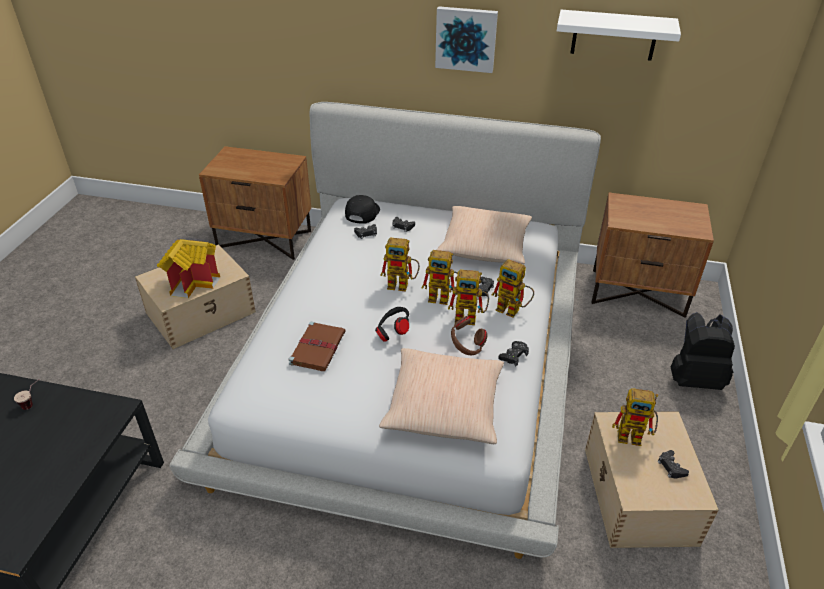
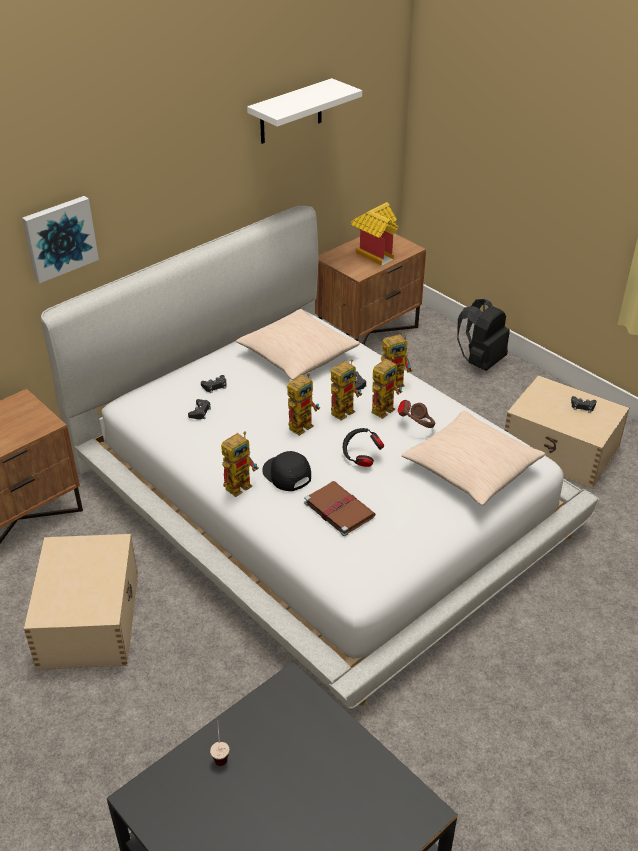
camera: 55 degrees left, 0 degrees up
(194, 282) = (95, 580): toy house -> toy house (374, 252)
(362, 212) = (161, 400): black cap -> black cap (286, 474)
(466, 39) = (172, 170): picture -> picture (59, 238)
(513, 356) = (447, 408): black game controller -> none
(635, 436) = (544, 406): toy robot -> toy robot (241, 483)

